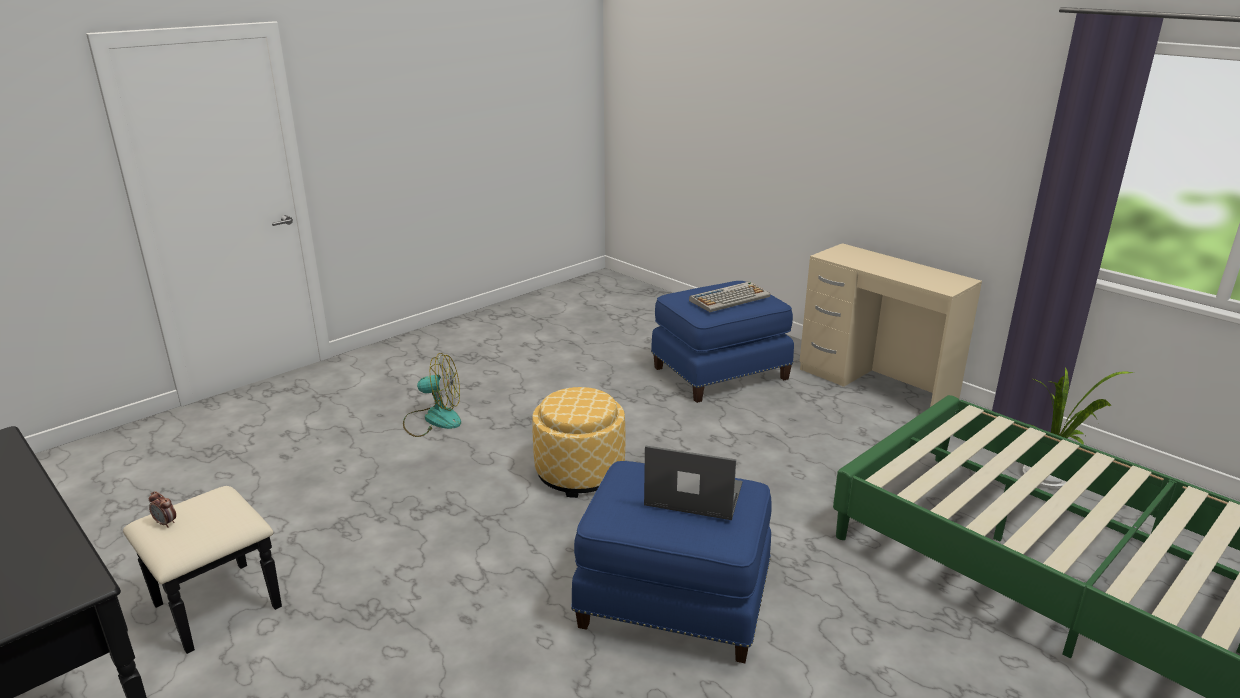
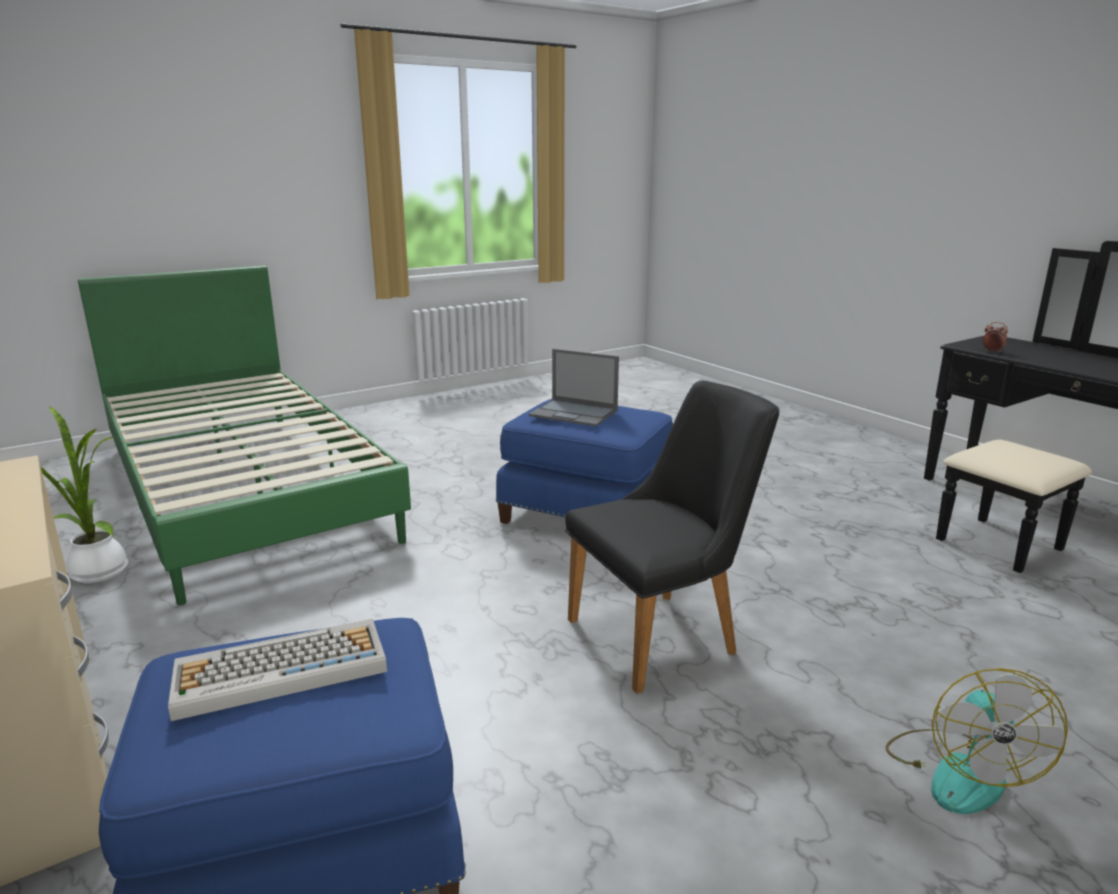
camera: 170 degrees left, 5 degrees down
(166, 523) = (1041, 453): alarm clock -> alarm clock (992, 351)
(433, 419) = (960, 771): fan -> fan turned 90 degrees counterclockwise
(579, 473) = (666, 633): ottoman -> black chair

